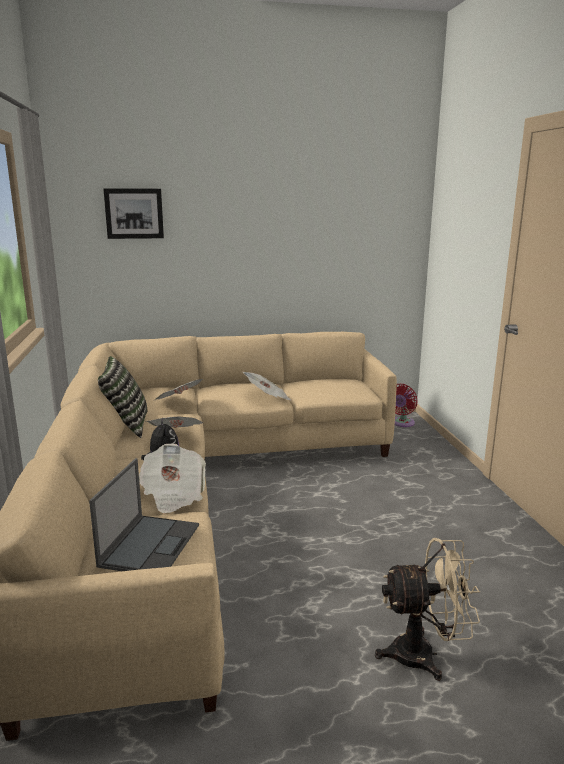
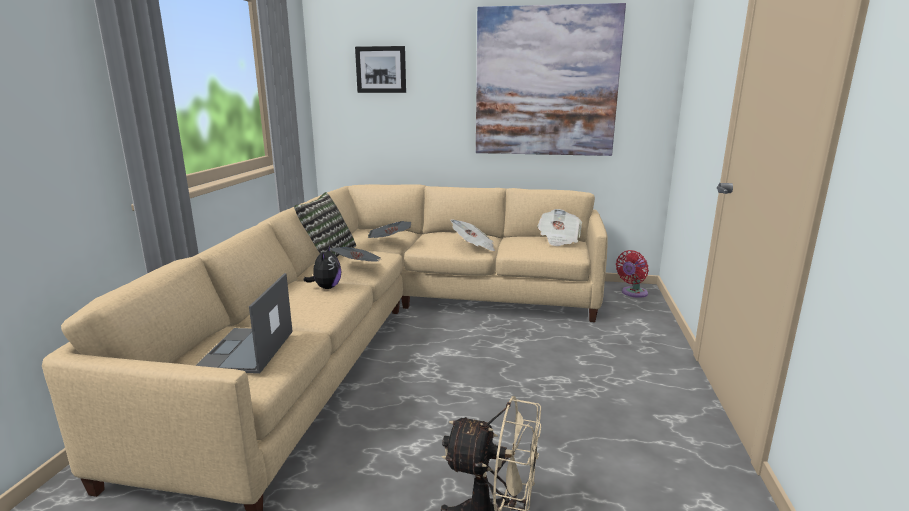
camera: 20 degrees right, 0 degrees up
(150, 544) = (246, 351): laptop -> laptop turned 150 degrees clockwise
(173, 495) = (310, 314): newspaper -> newspaper (558, 240)
(309, 226) = (546, 82): none -> picture

